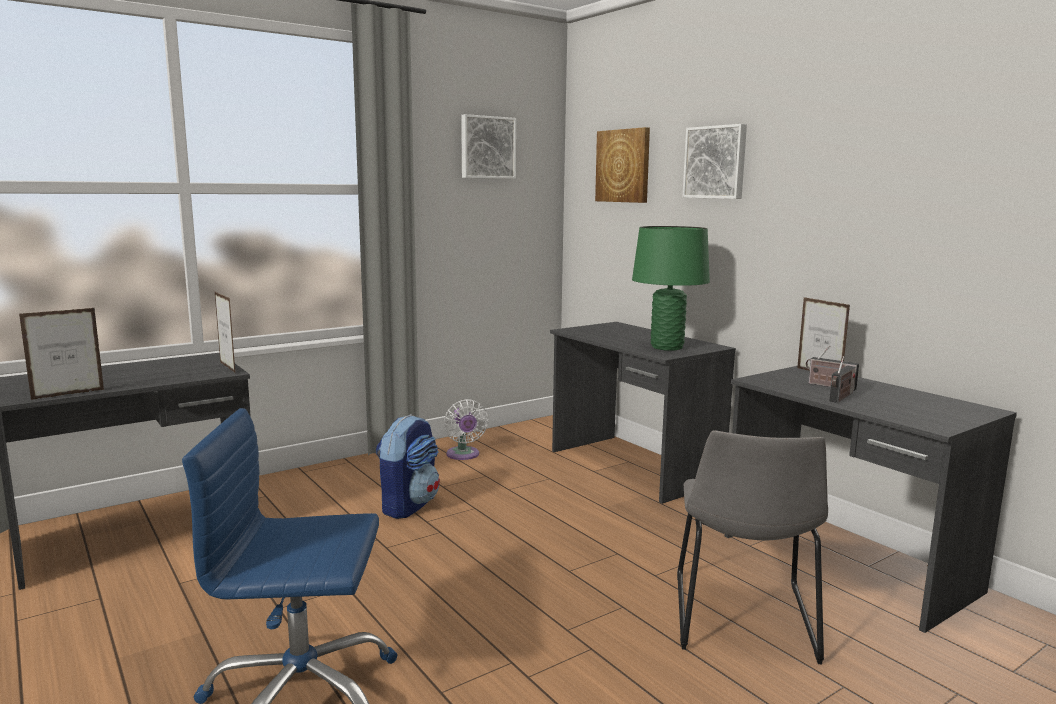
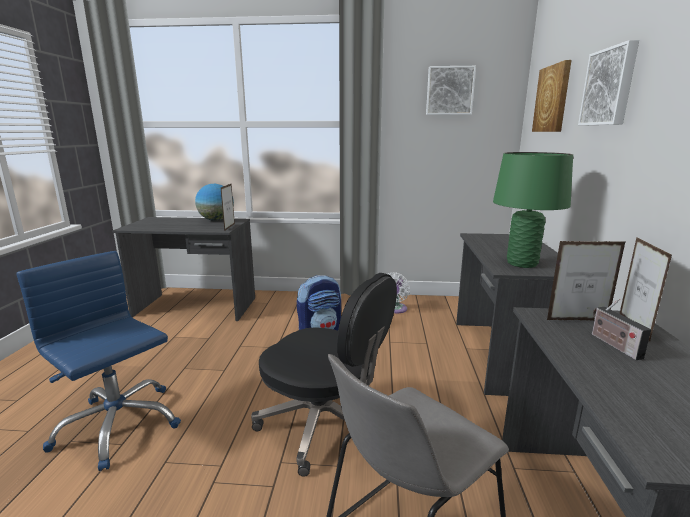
camera: 40 degrees right, 5 degrees up
(68, 394) = (145, 229): picture frame -> picture frame (577, 320)
(166, 362) = (216, 220): none -> globe
(560, 584) = (324, 425): none -> black office chair
(841, 397) = (596, 363): radio -> none

